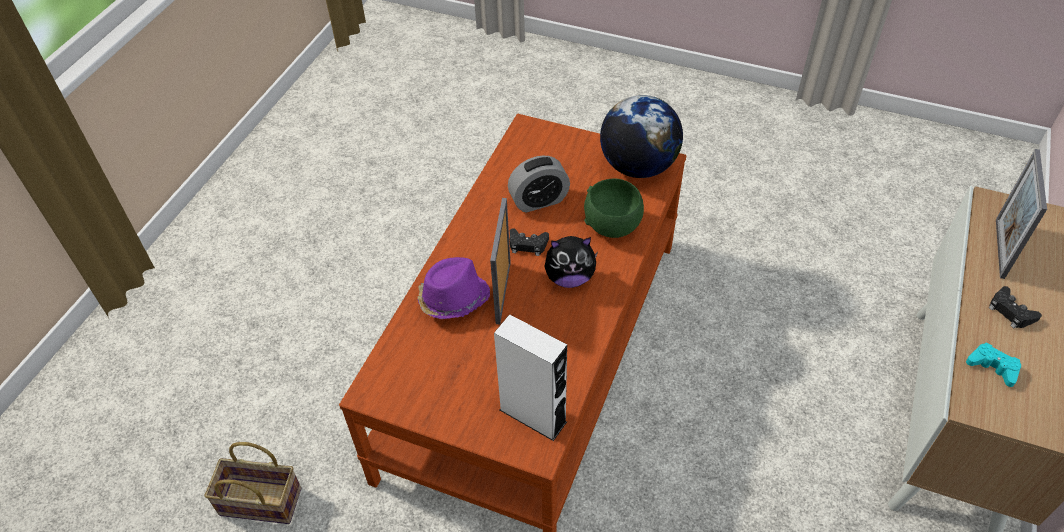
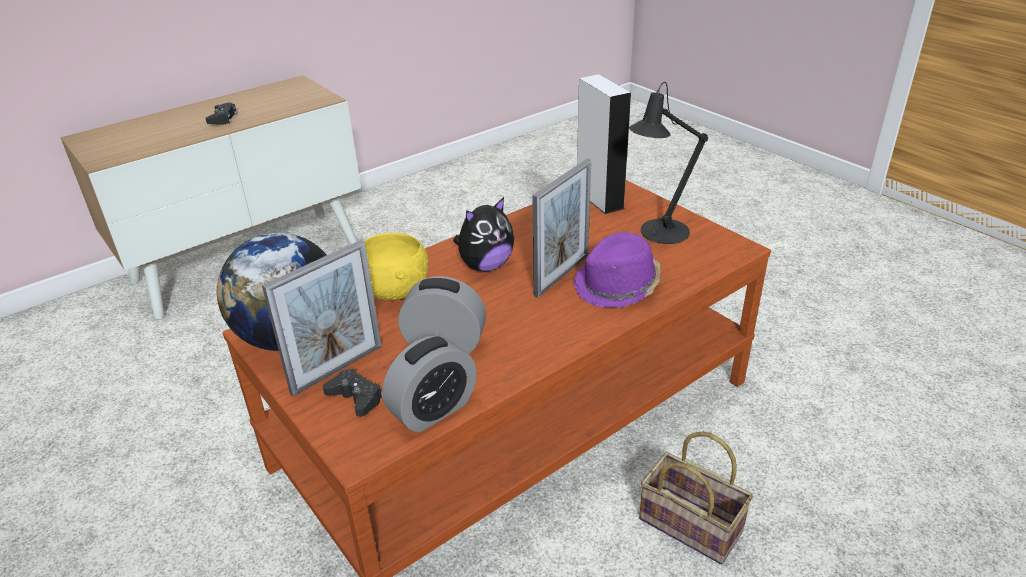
camera: 150 degrees left, 15 degrees down
(258, 503) = (863, 407): basket -> basket (693, 525)
(448, 382) = (659, 233): none -> black table lamp
(508, 160) = (433, 410): none -> alarm clock
(527, 245) = (500, 305): black game controller -> black game controller (355, 397)
(569, 278) = (485, 265): plush toy -> plush toy turned 120 degrees clockwise
(613, 226) = (394, 291): green bowl -> yellow bowl
(992, 367) = (283, 106): turquoise game controller -> none
(999, 248) = (159, 141): picture frame -> picture frame (337, 369)

